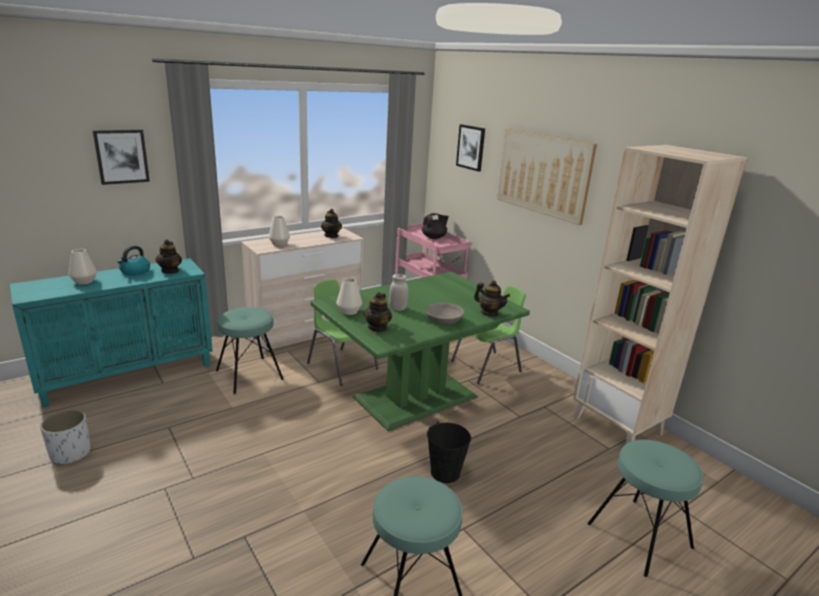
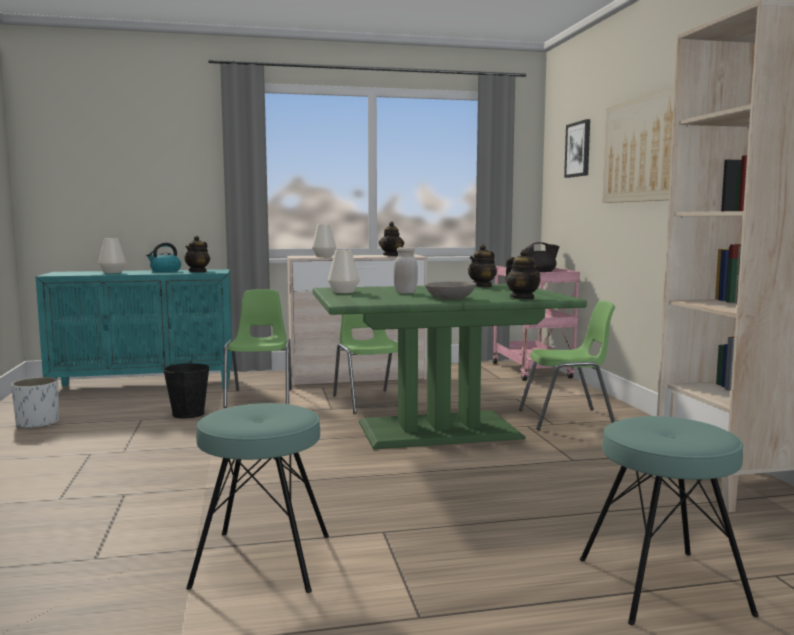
camera: 25 degrees right, 15 degrees down
(121, 156) = (174, 158): picture -> none
(249, 375) = (261, 397): turquoise stool -> green chair
(377, 327) = (359, 298): teapot -> teapot (482, 286)
(445, 472) = (411, 487): black bucket -> black bucket (188, 414)

